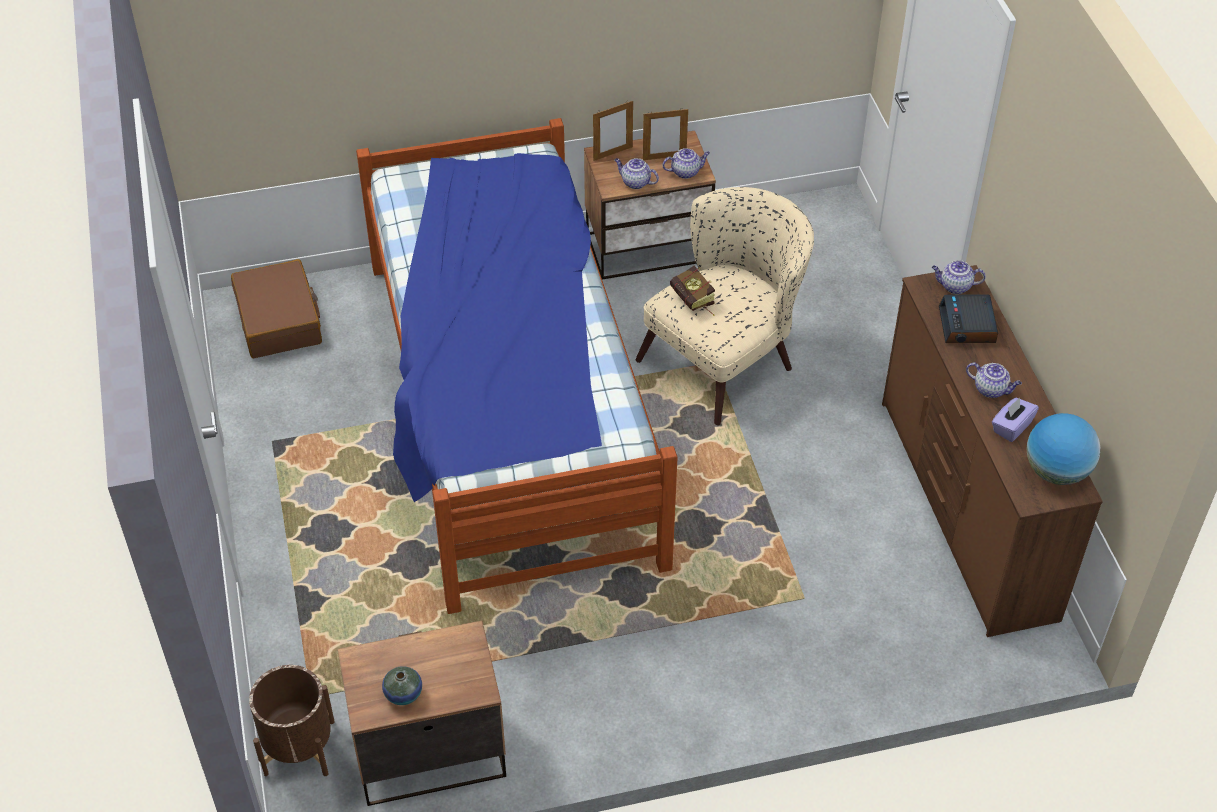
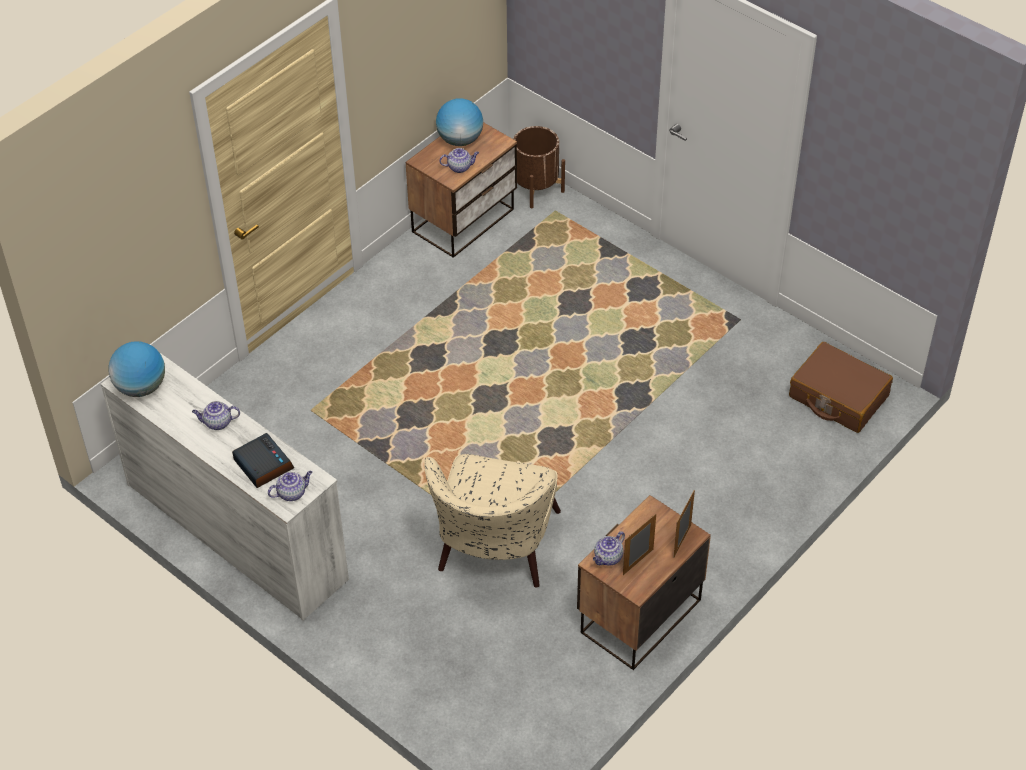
camera: 145 degrees right, 0 degrees up
(403, 693) = (460, 140): vase -> globe
(508, 409) = (614, 425): bed -> none
(635, 182) = (638, 524): teapot -> teapot (460, 167)
(695, 302) = (511, 472): book -> none
(965, 509) = (236, 530): brown dresser -> white dresser
(1011, 427) = (188, 402): purple tissue box -> none

